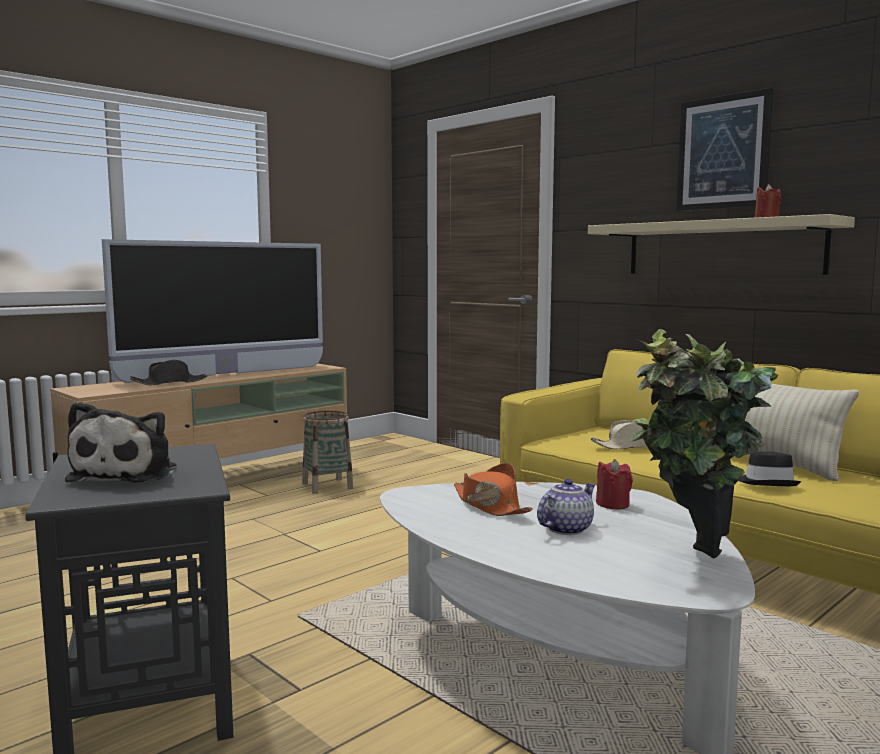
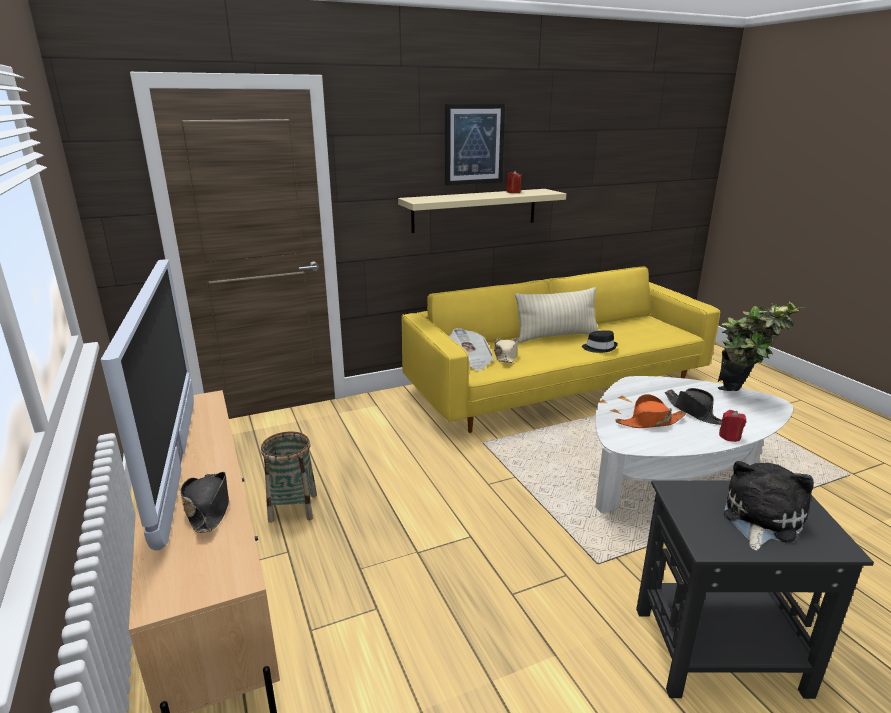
camera: 70 degrees left, 15 degrees up
(128, 474) = (760, 519): plush toy -> plush toy turned 75 degrees counterclockwise
(565, 529) = (693, 411): teapot -> black hat
(584, 436) = (470, 361): none -> newspaper
(613, 504) = (651, 390): red candle -> red candle (729, 436)

